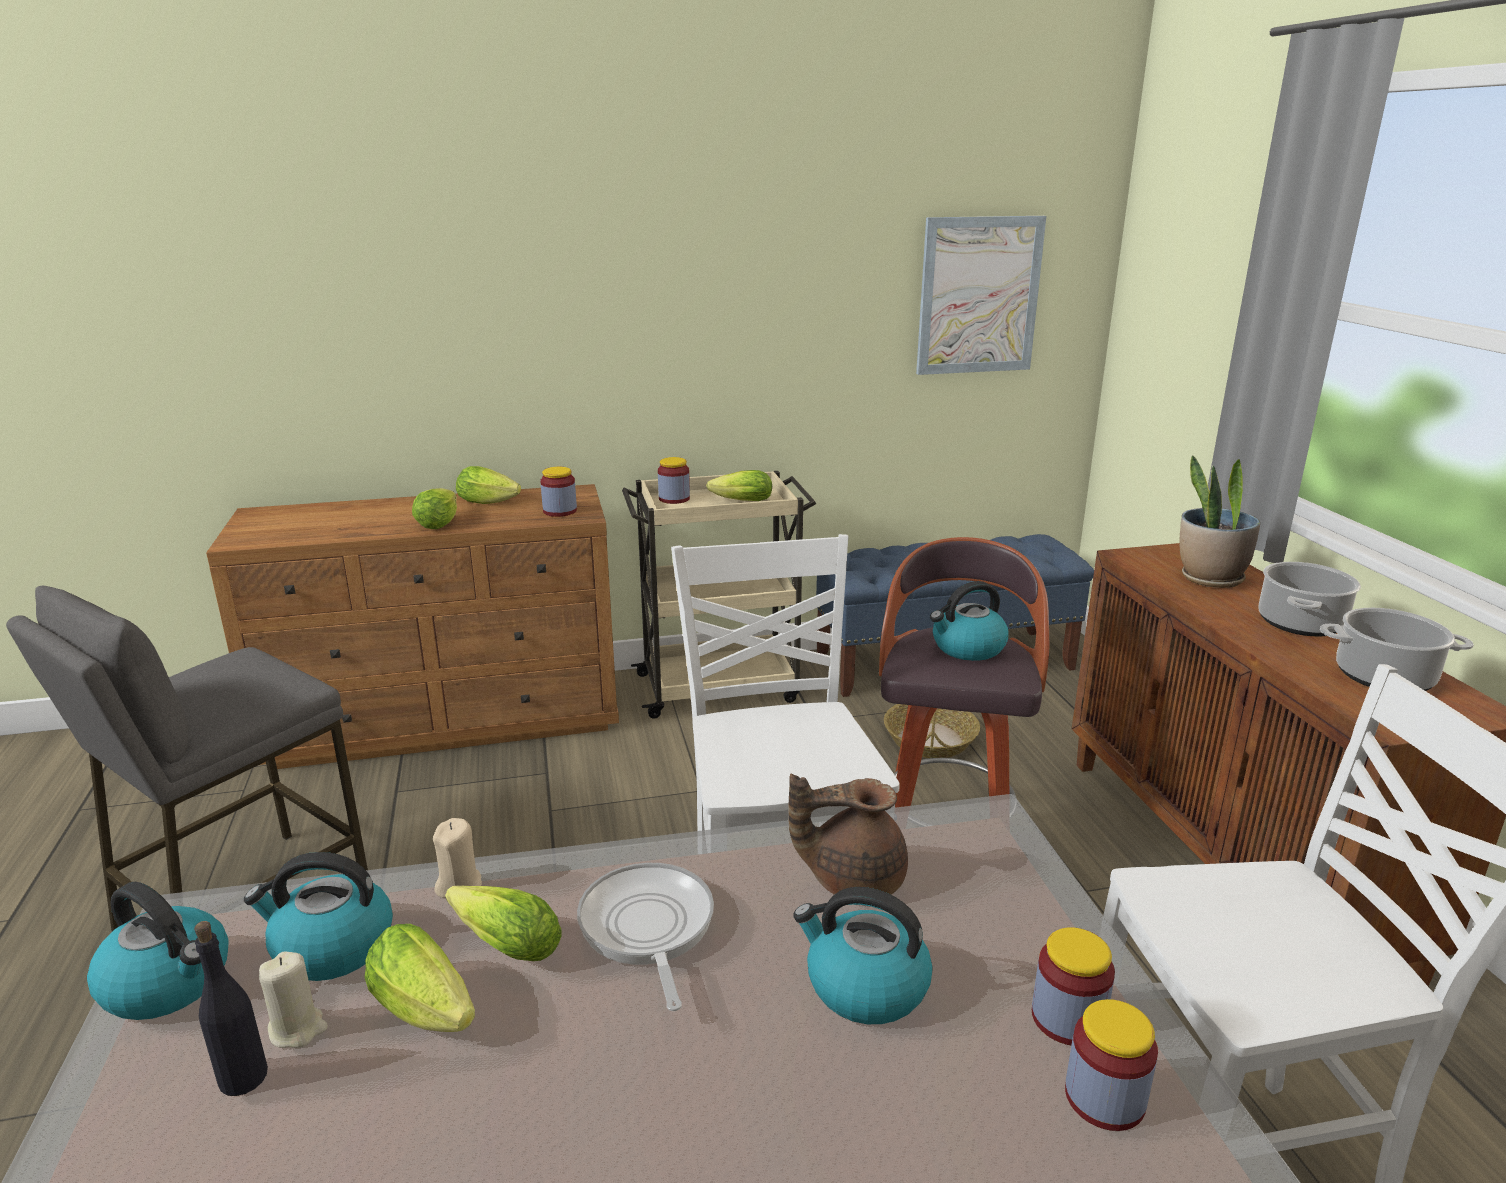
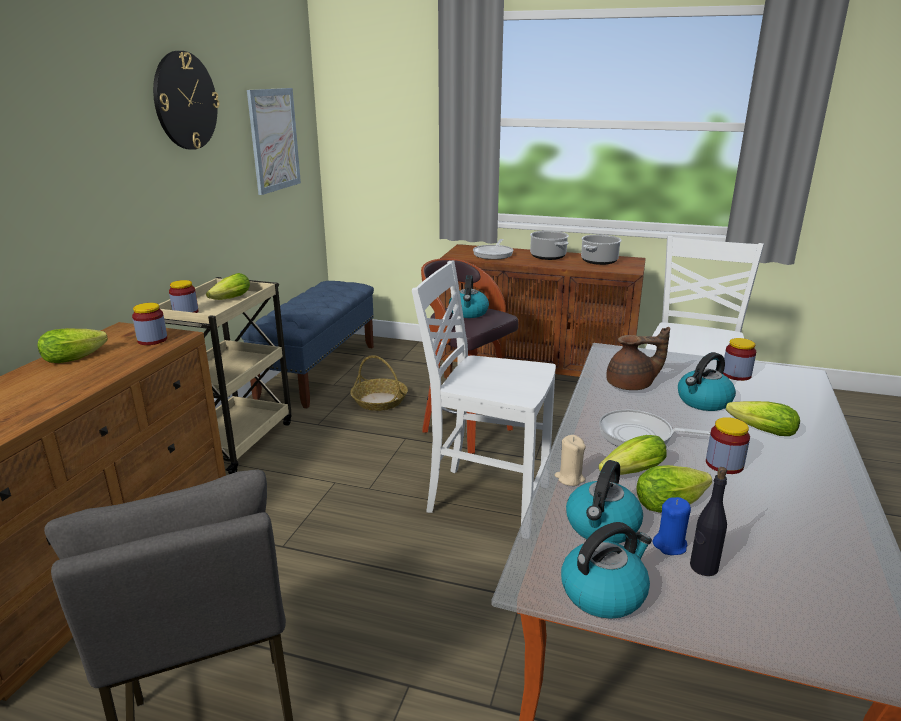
camera: 60 degrees left, 0 degrees up
(297, 1028) = (670, 545): beige candle -> blue candle
(440, 522) = (82, 380): lettuce -> lettuce (758, 430)
(783, 230) = (185, 101): none -> wall clock
(852, 878) = (631, 385): brown teapot -> brown teapot turned 120 degrees counterclockwise
(1104, 1098) = (776, 381): jar -> jar (724, 464)
(1210, 579) = (493, 254): potted plant -> frying pan

